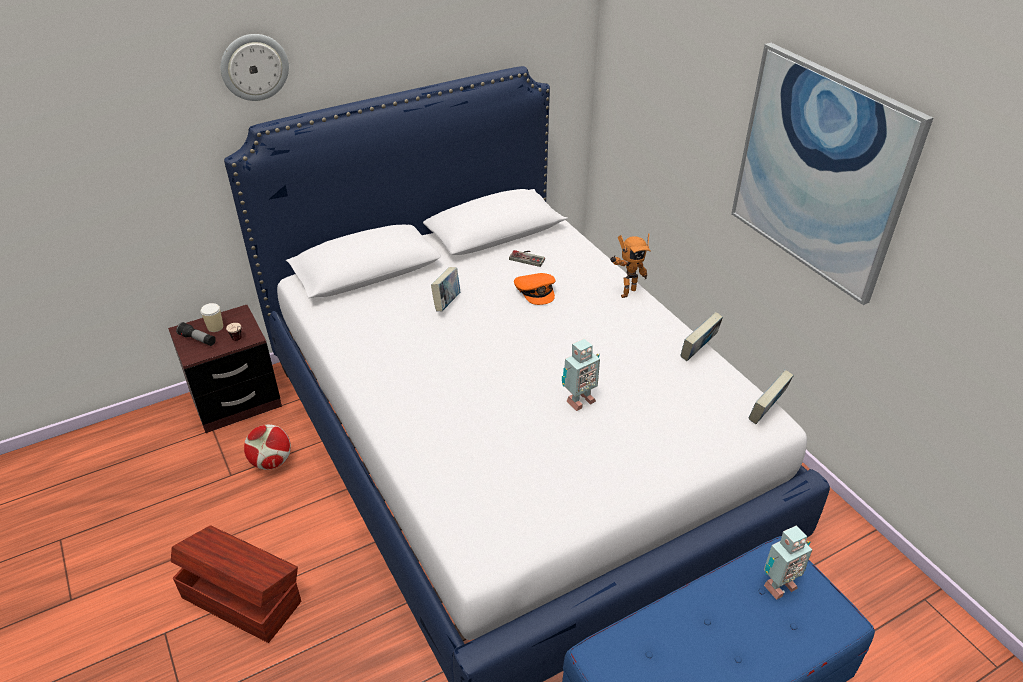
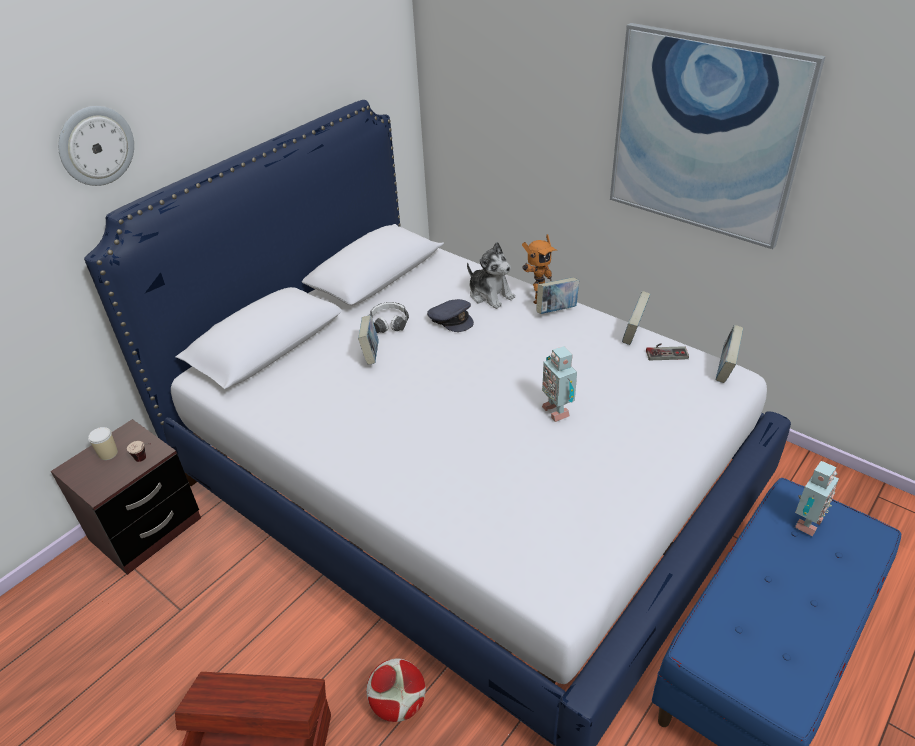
camera: 20 degrees left, 0 degrees up
(198, 339) = (95, 473): flashlight -> none
(272, 462) = (220, 580): football -> football (398, 704)
(479, 279) = (389, 322): none -> headphones
(528, 257) = (424, 289): game controller -> game controller (666, 351)
(535, 291) = (451, 319): orange cap -> grey cap
(578, 401) = (557, 410): toy robot -> toy robot turned 120 degrees clockwise
(585, 278) = (490, 295): none -> plush toy
(638, 309) = (556, 310): none -> book

